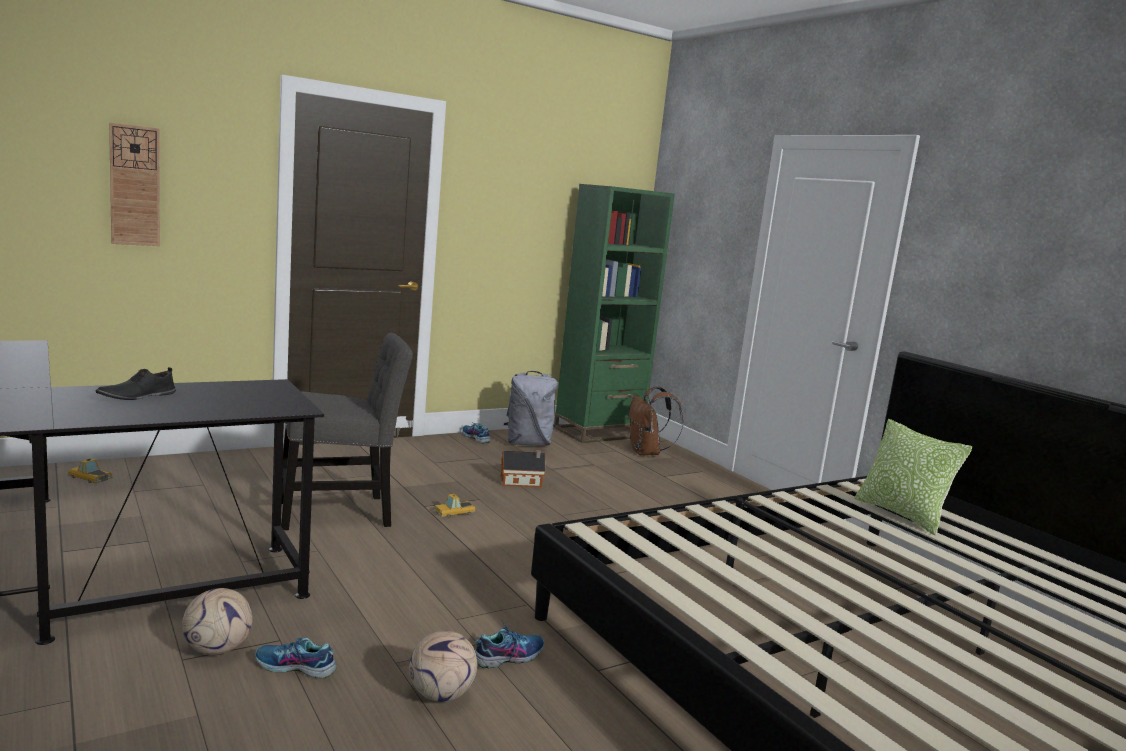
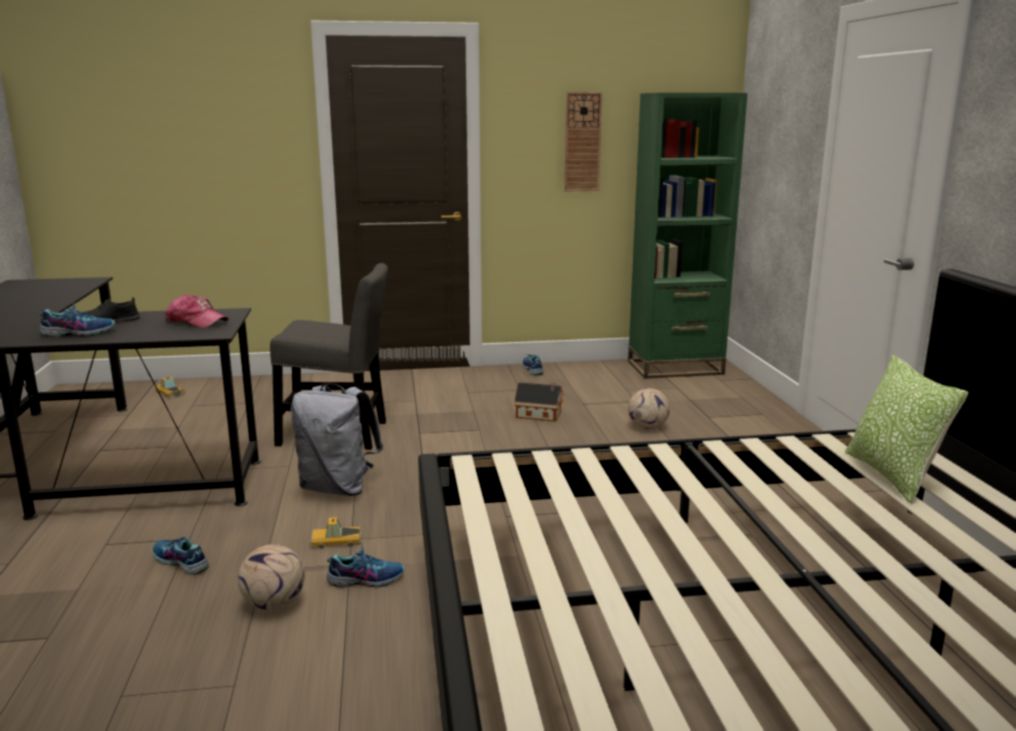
camera: 25 degrees right, 5 degrees up
(127, 410) = (78, 333): none -> shoe
(135, 186) = (194, 140): wall clock -> wall clock (582, 142)
(218, 649) = (138, 540): football -> football (648, 427)
(252, 395) = (196, 321): none -> cap
(453, 512) = (442, 440): toy car -> toy car (335, 540)
(528, 443) = (583, 377): grey backpack -> grey backpack (338, 488)
(647, 453) = (712, 391): brown backpack -> none

